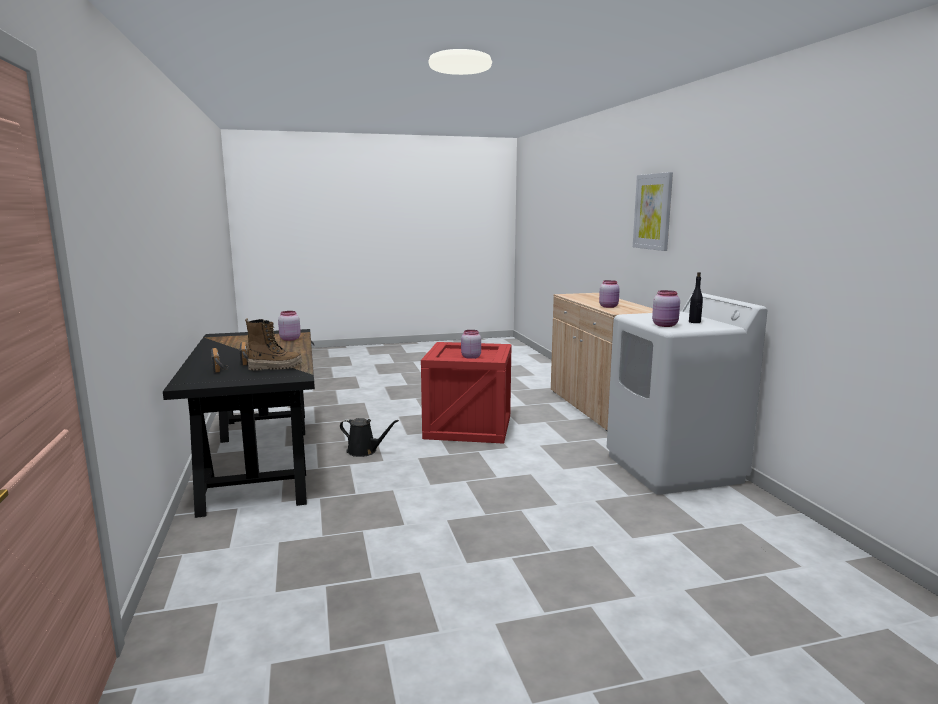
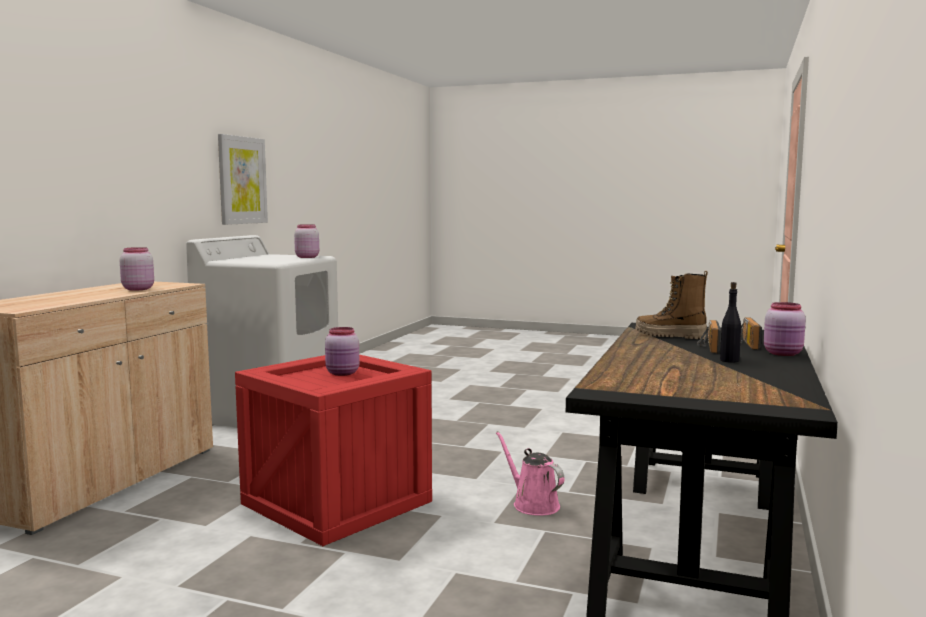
camera: 145 degrees left, 5 degrees down
(289, 339) = (630, 374): pink jar -> pink jar (784, 353)
(364, 451) = (532, 504): black watering can -> pink watering can
(653, 211) = (75, 140): picture -> picture (242, 180)
(694, 322) = (271, 257): black bottle -> black bottle (729, 360)

